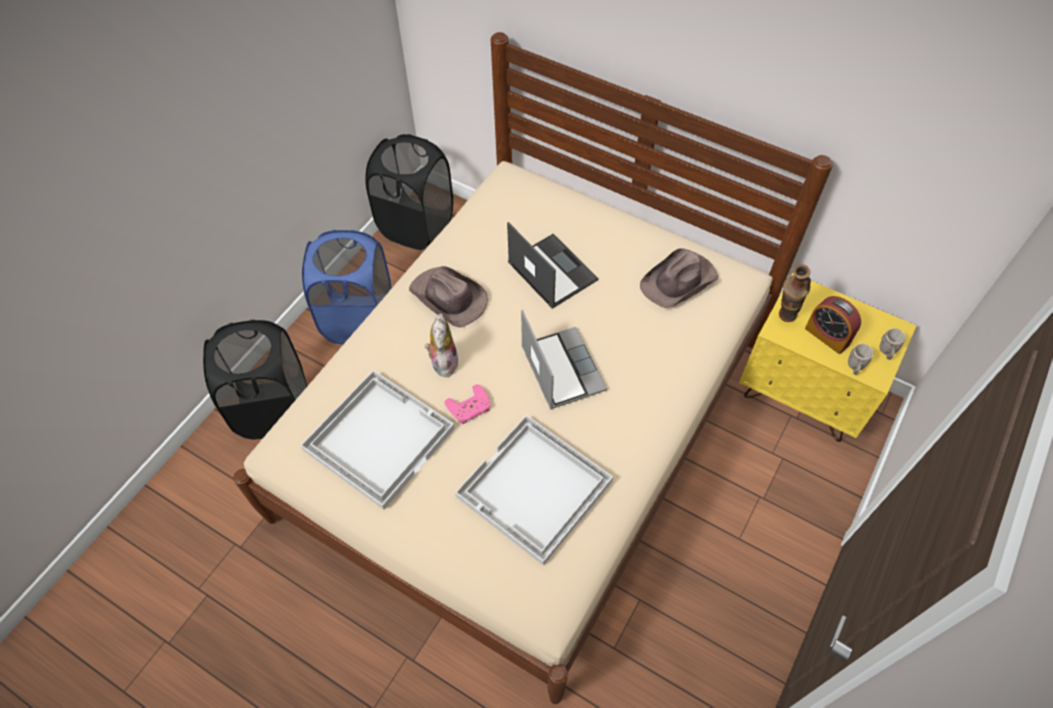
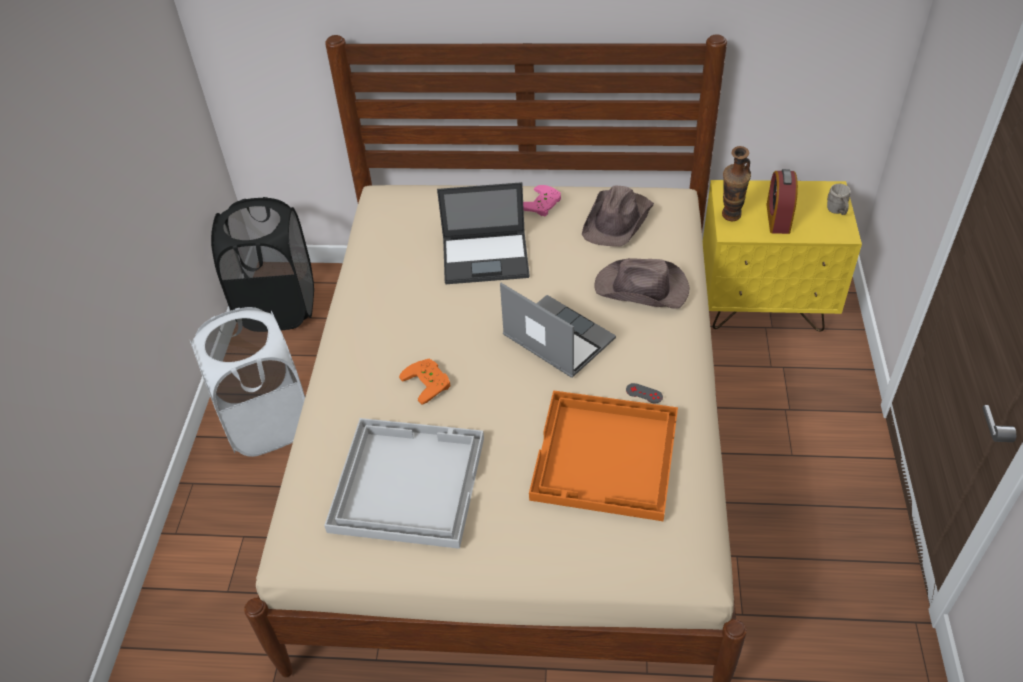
camera: 25 degrees left, 10 degrees down
(274, 409) = (218, 555): black laundry basket -> none
(359, 320) = (267, 423): blue laundry basket -> white laundry basket
(443, 361) = (429, 382): plush toy -> orange game controller
(449, 298) = (396, 322): brown hat -> brown hat (642, 289)
(470, 408) = (488, 413): pink game controller -> pink game controller (543, 204)
(534, 490) = (606, 457): white tray -> orange tray
(551, 270) = (486, 258): laptop -> laptop turned 150 degrees clockwise
(599, 449) = (644, 393): none -> grey game controller
(827, 336) = (778, 218): alarm clock -> alarm clock turned 75 degrees clockwise
(855, 367) = (819, 234): grey mug -> none

